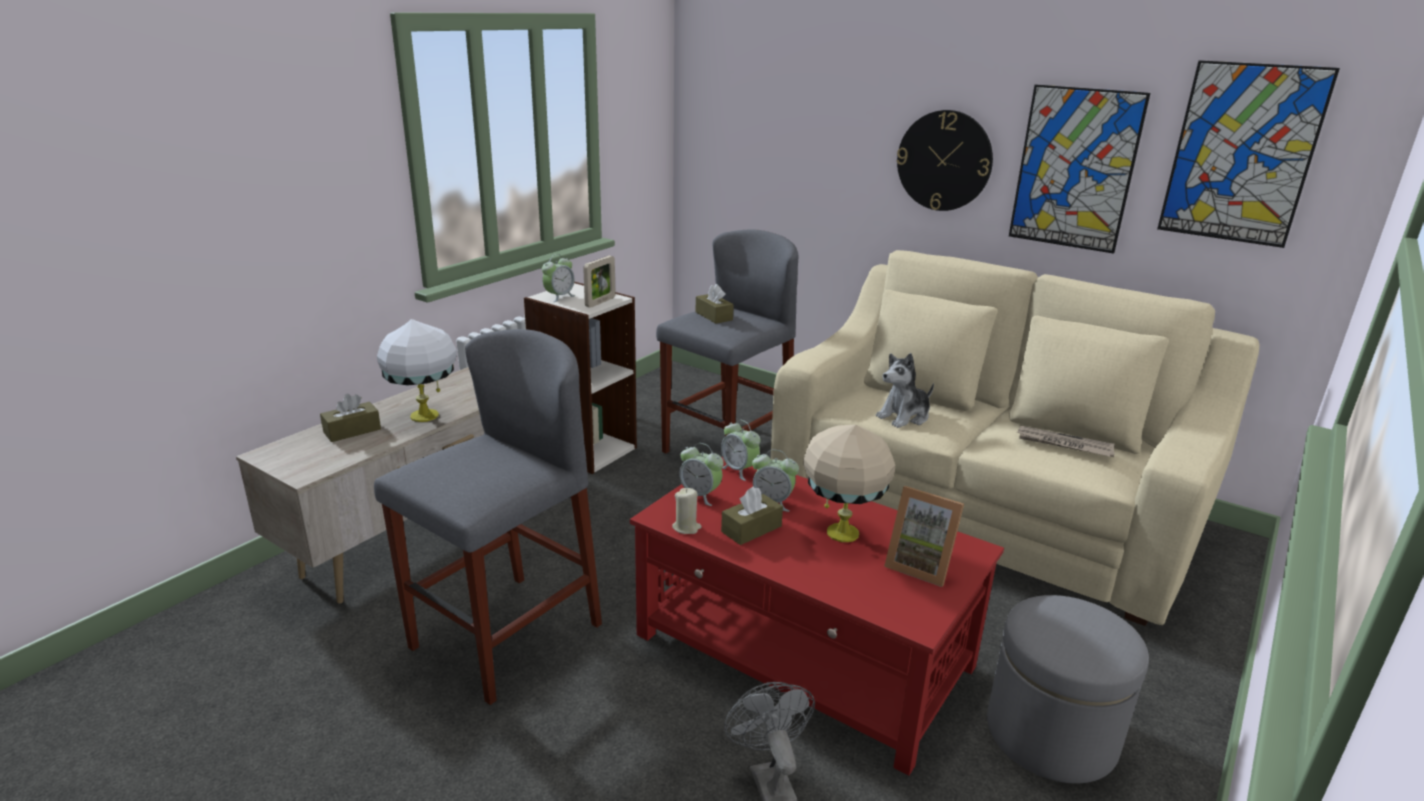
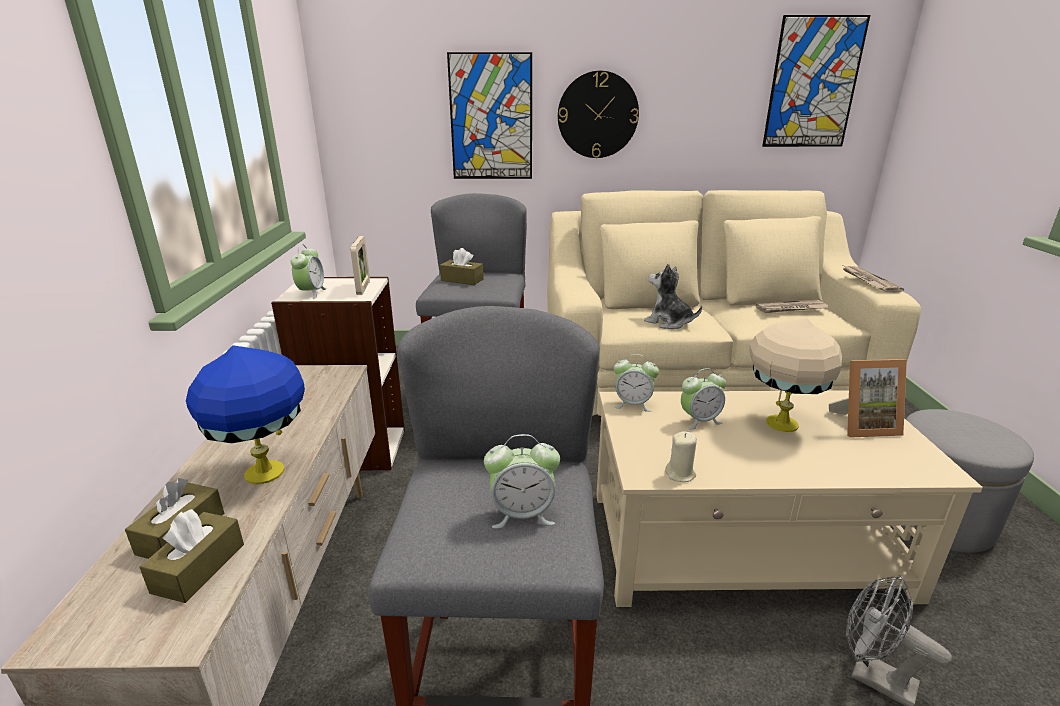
camera: 35 degrees left, 0 degrees up
(425, 416) = (267, 473): white table lamp -> blue table lamp
(700, 495) = (641, 439): alarm clock -> alarm clock (522, 514)
(751, 529) = (725, 451): brown tissue box -> brown tissue box (199, 568)
(804, 652) = (744, 544): red coffee table -> beige coffee table
(904, 417) = (668, 322): plush toy -> plush toy turned 105 degrees clockwise
(1075, 169) = (702, 109): picture -> picture (491, 118)
(1186, 438) = (868, 281): none -> newspaper

